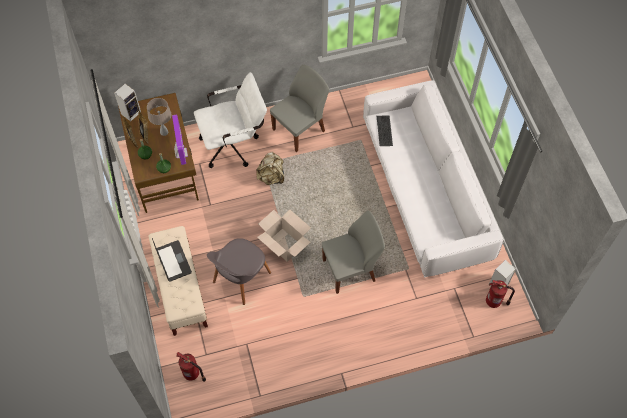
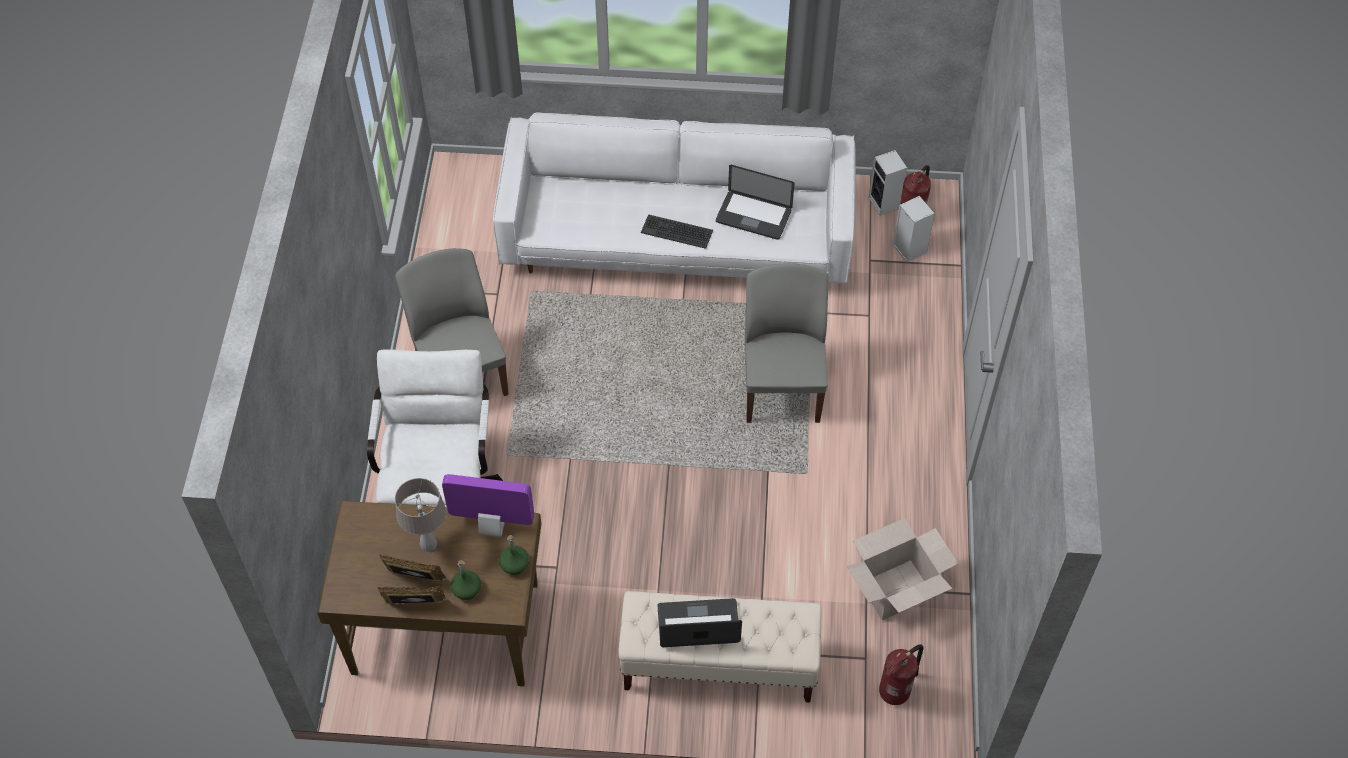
camera: 70 degrees left, 5 degrees down
(131, 112) = (350, 591): speaker -> speaker (908, 248)
(240, 279) = (735, 560): grey chair -> none
(271, 177) = (542, 450): beige backpack -> none
(284, 245) = (694, 471): cardboard box -> cardboard box (896, 590)
(384, 131) = (564, 227): keyboard -> keyboard (677, 231)
(433, 212) = (753, 216): none -> laptop

